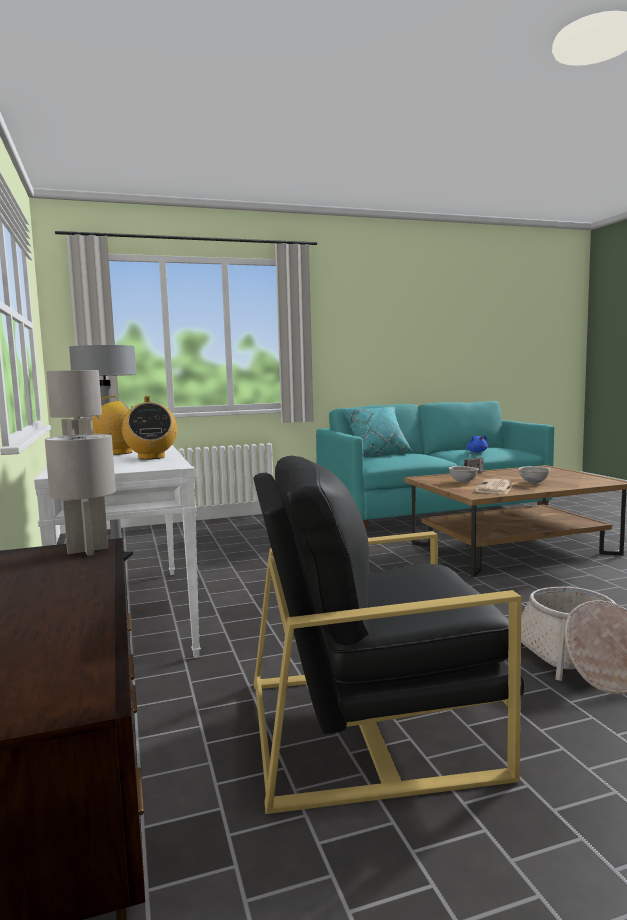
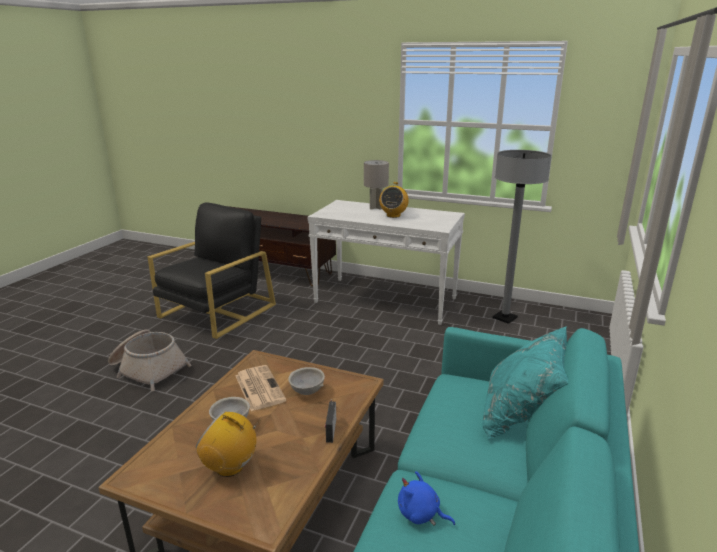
camera: 130 degrees right, 15 degrees up
(88, 550) = (307, 226): grey table lamp -> none
(151, 457) = (358, 216): radio -> radio (230, 466)

